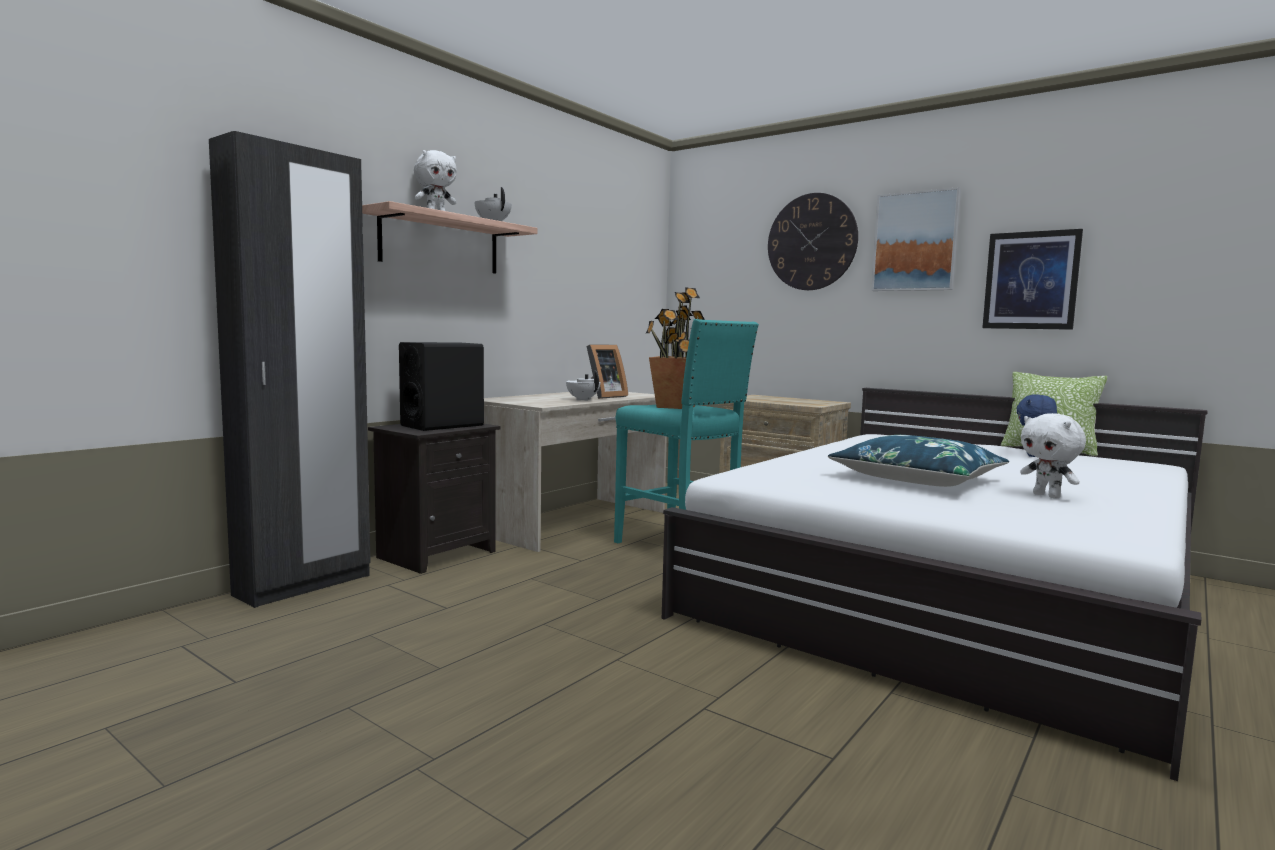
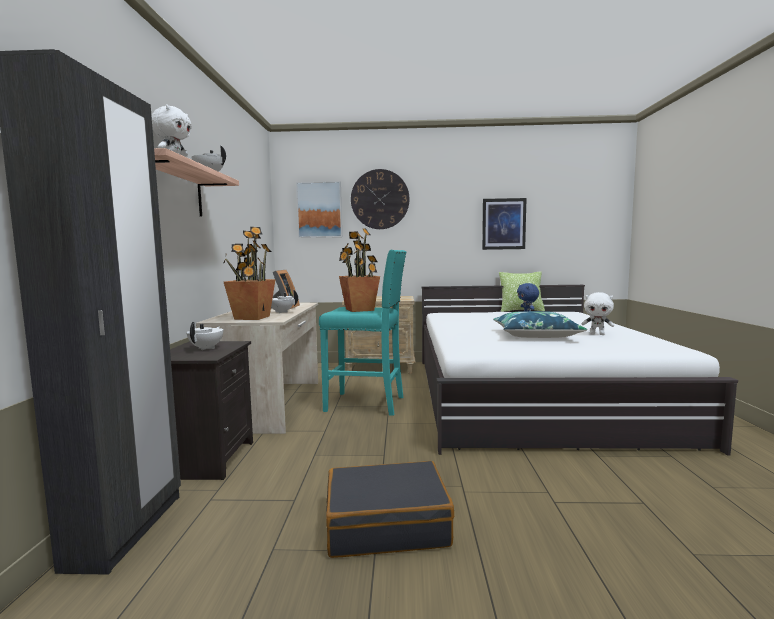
camera: 35 degrees left, 0 degrees up
(442, 425) = (207, 348): black speaker -> white teapot
(487, 654) = (386, 523): none -> black suitcase
(530, 401) = (251, 318): none -> potted plant
(915, 241) = (443, 201): picture -> picture (319, 210)

